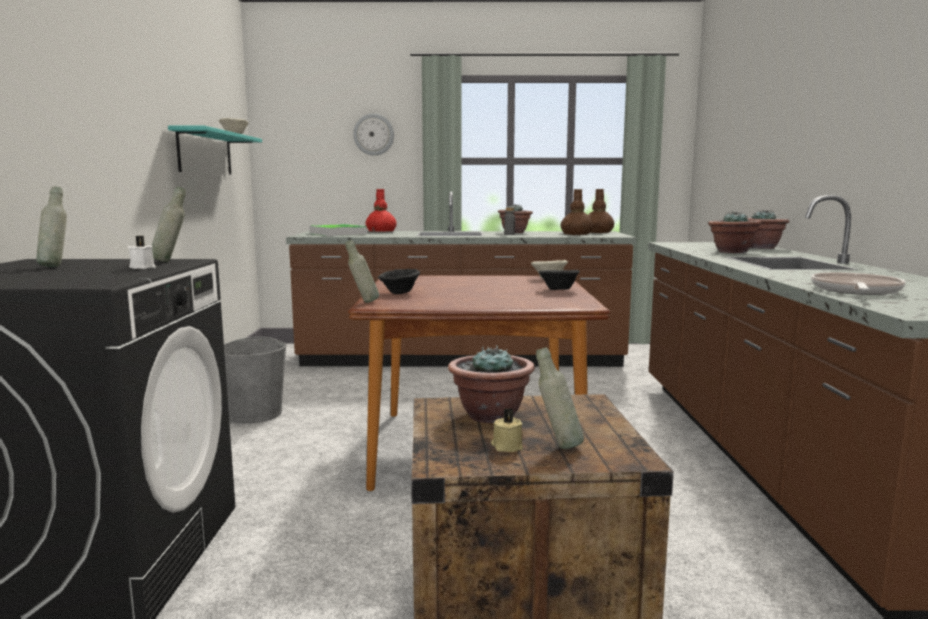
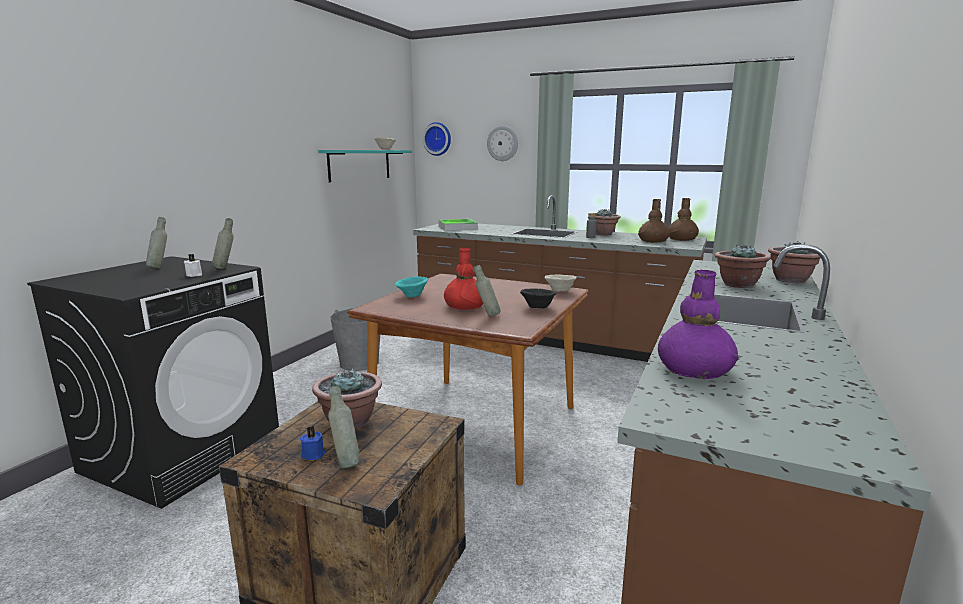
camera: 25 degrees right, 5 degrees up
(284, 128) = (438, 139): none -> wall clock
(363, 302) = (368, 304): grey bottle -> grey bottle (487, 316)
(381, 232) = (495, 226): red vase -> red vase (465, 306)
(400, 293) = (412, 296): black bowl -> turquoise bowl
(506, 446) = (313, 454): beige candle -> blue candle
(855, 291) = (694, 370): frying pan -> purple vase

